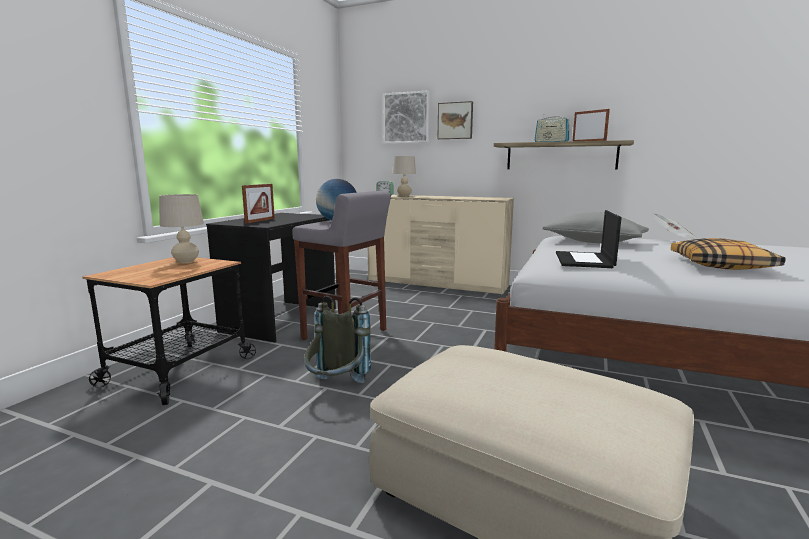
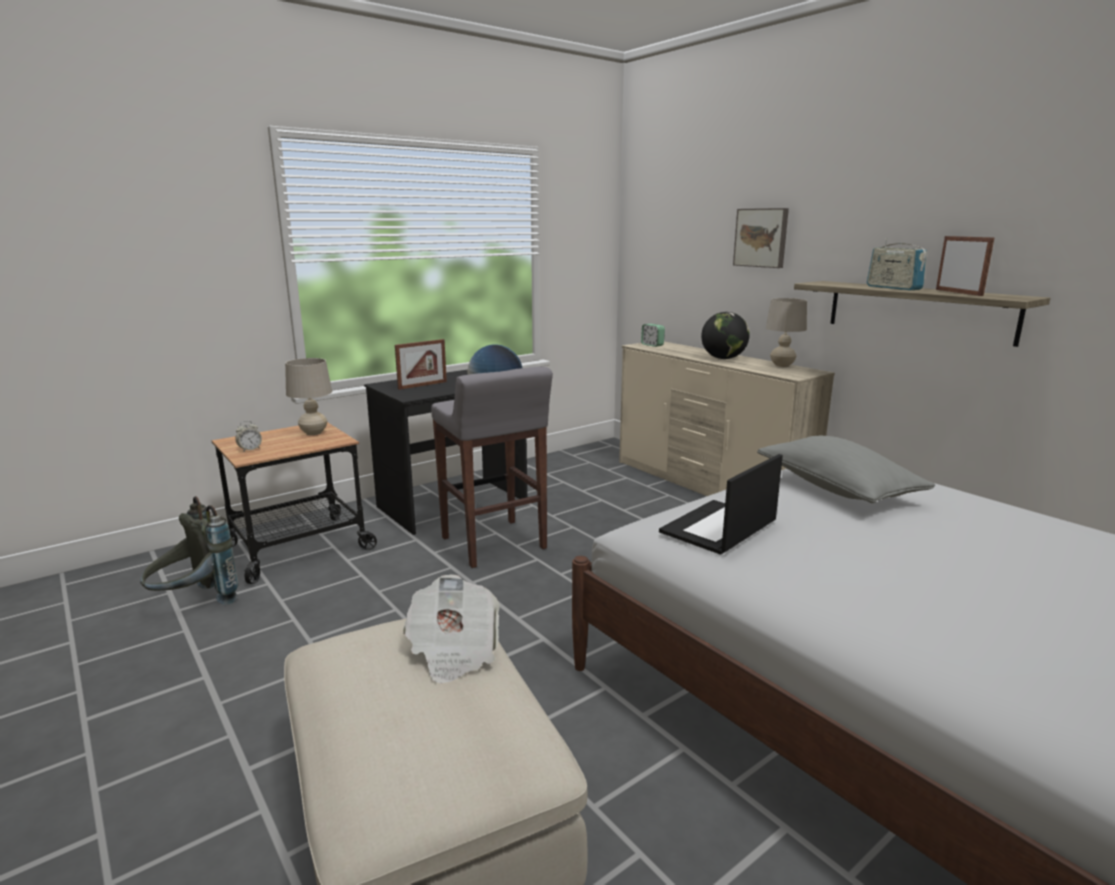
camera: 30 degrees right, 5 degrees up
(143, 276) = (250, 449): none -> alarm clock
(337, 389) = (403, 614): grey backpack -> grey backpack (195, 604)
(404, 196) = (672, 350): beige table lamp -> beige table lamp (782, 365)
(406, 118) = (697, 229): picture -> none
(443, 197) = (723, 358): none -> globe
(674, 240) = (1006, 512): newspaper -> newspaper (453, 651)
(721, 265) = (923, 593): pillow -> none

